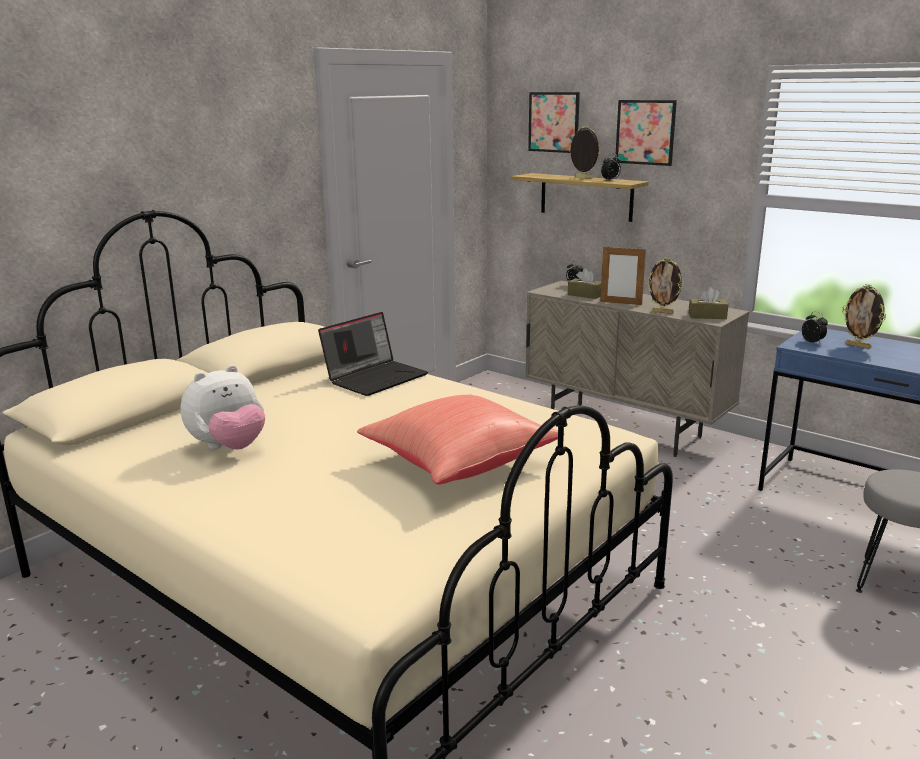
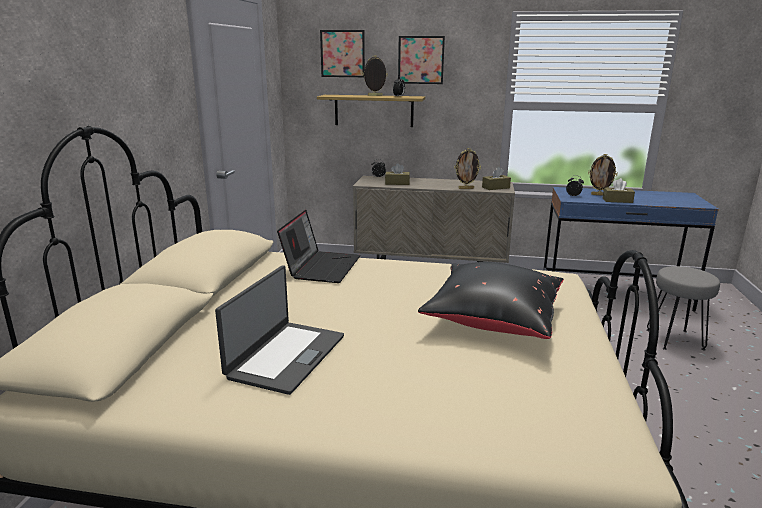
camera: 30 degrees left, 0 degrees up
(229, 447) = (285, 356): plush toy -> laptop
(458, 462) = (492, 320): red pillow -> black pillow
(620, 303) = (429, 186): picture frame -> none
(871, 358) = (617, 200): none -> brown tissue box

